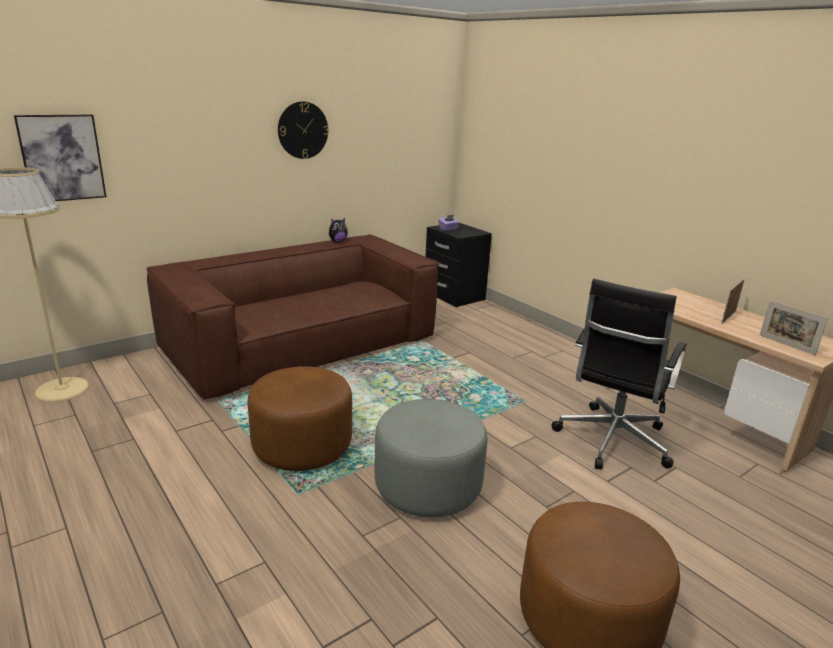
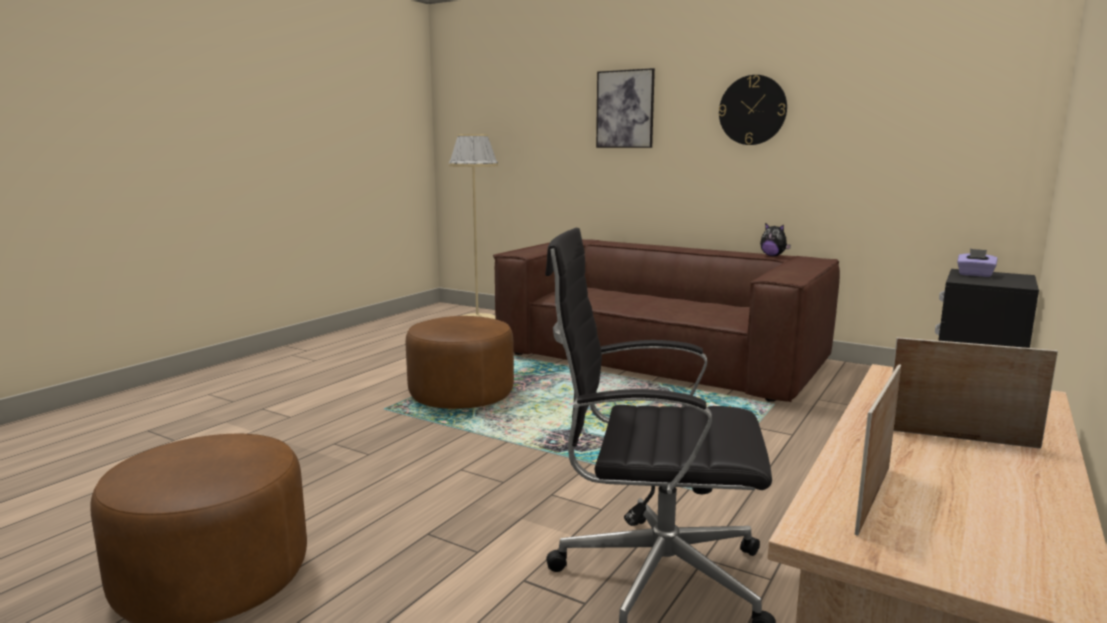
camera: 70 degrees right, 10 degrees down
(62, 158) = (530, 133): picture -> picture (625, 109)
(427, 486) = (428, 458): grey ottoman -> none

